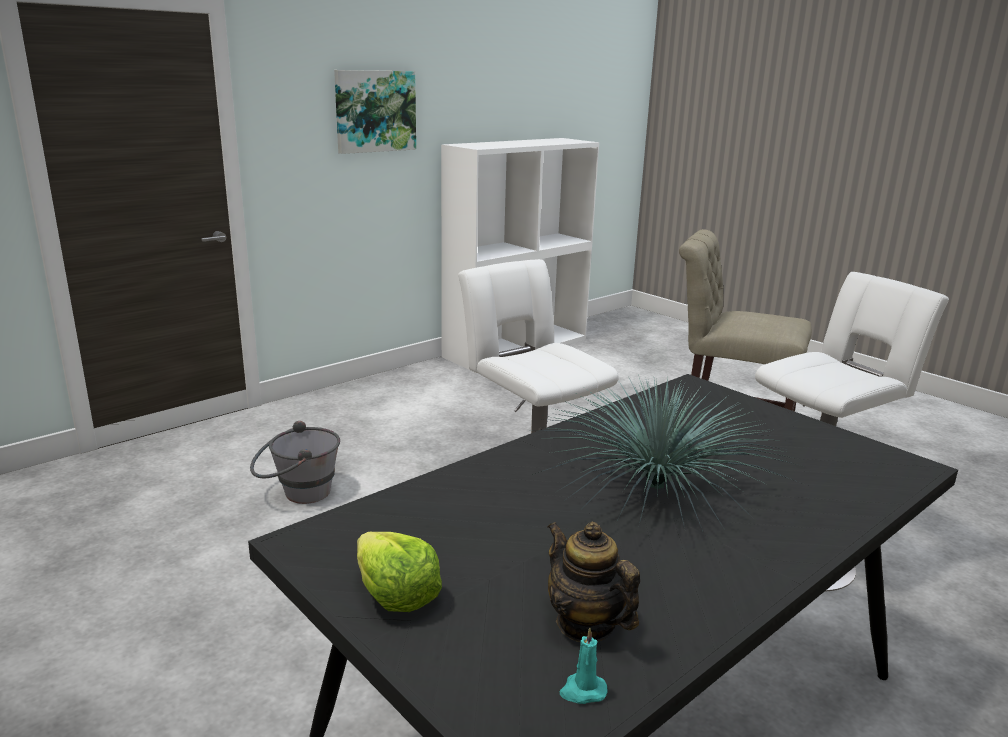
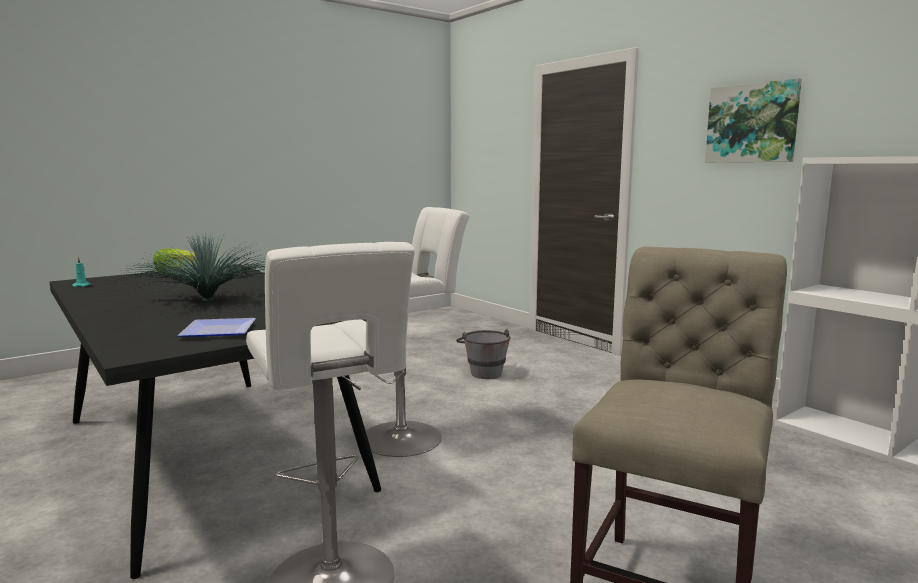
camera: 95 degrees right, 10 degrees down
(585, 624) = (115, 287): teapot -> none
(799, 442) = (220, 331): none -> plate

